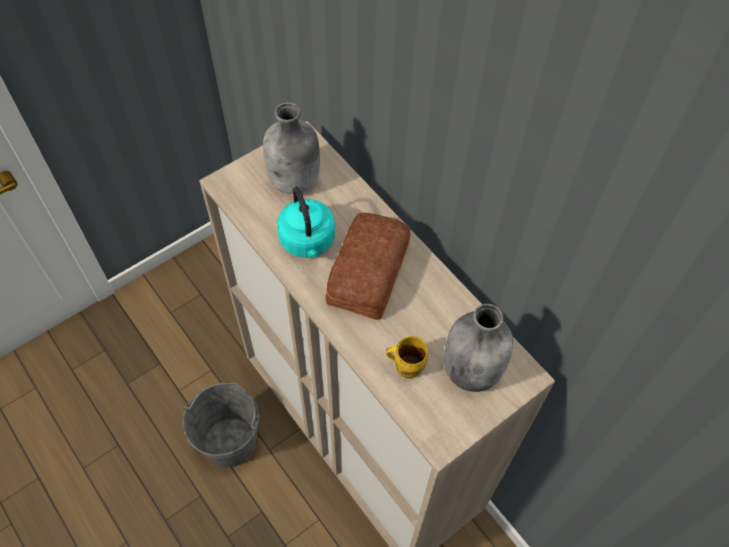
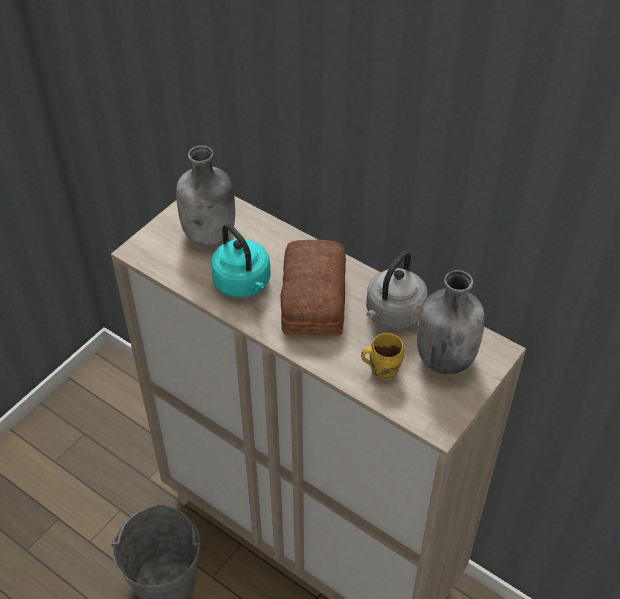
camera: 15 degrees left, 10 degrees down
(437, 310) = (393, 314): none -> grey kettle

